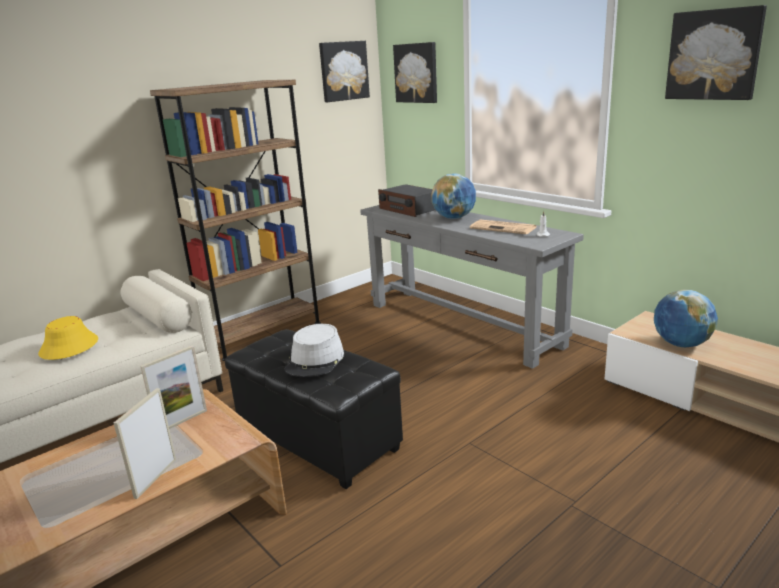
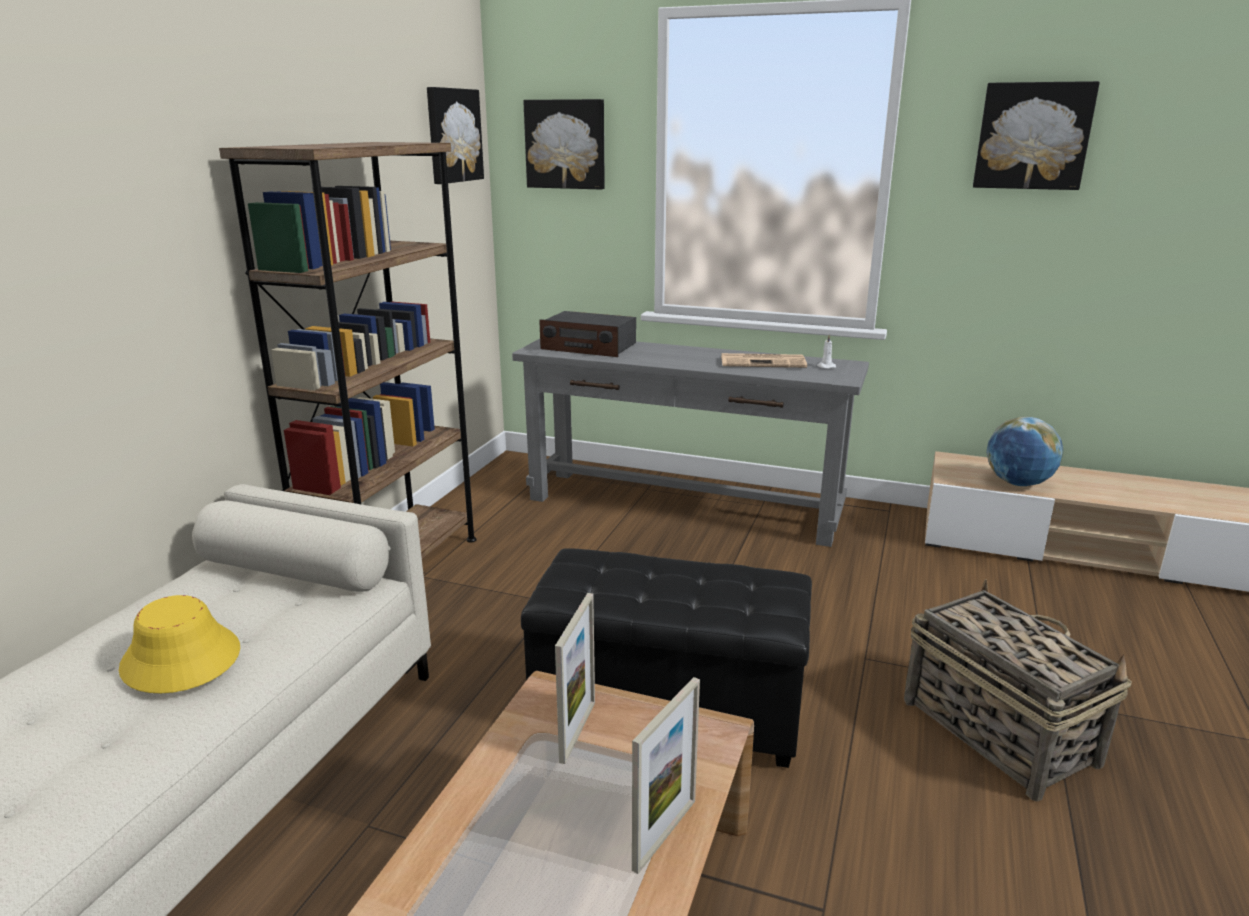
camera: 30 degrees left, 0 degrees up
(155, 478) = (665, 834): picture frame -> picture frame turned 135 degrees counterclockwise
(315, 361) = (686, 585): grey hat -> none
(454, 218) = (675, 354): globe -> none
(504, 510) = (996, 730): none -> basket

